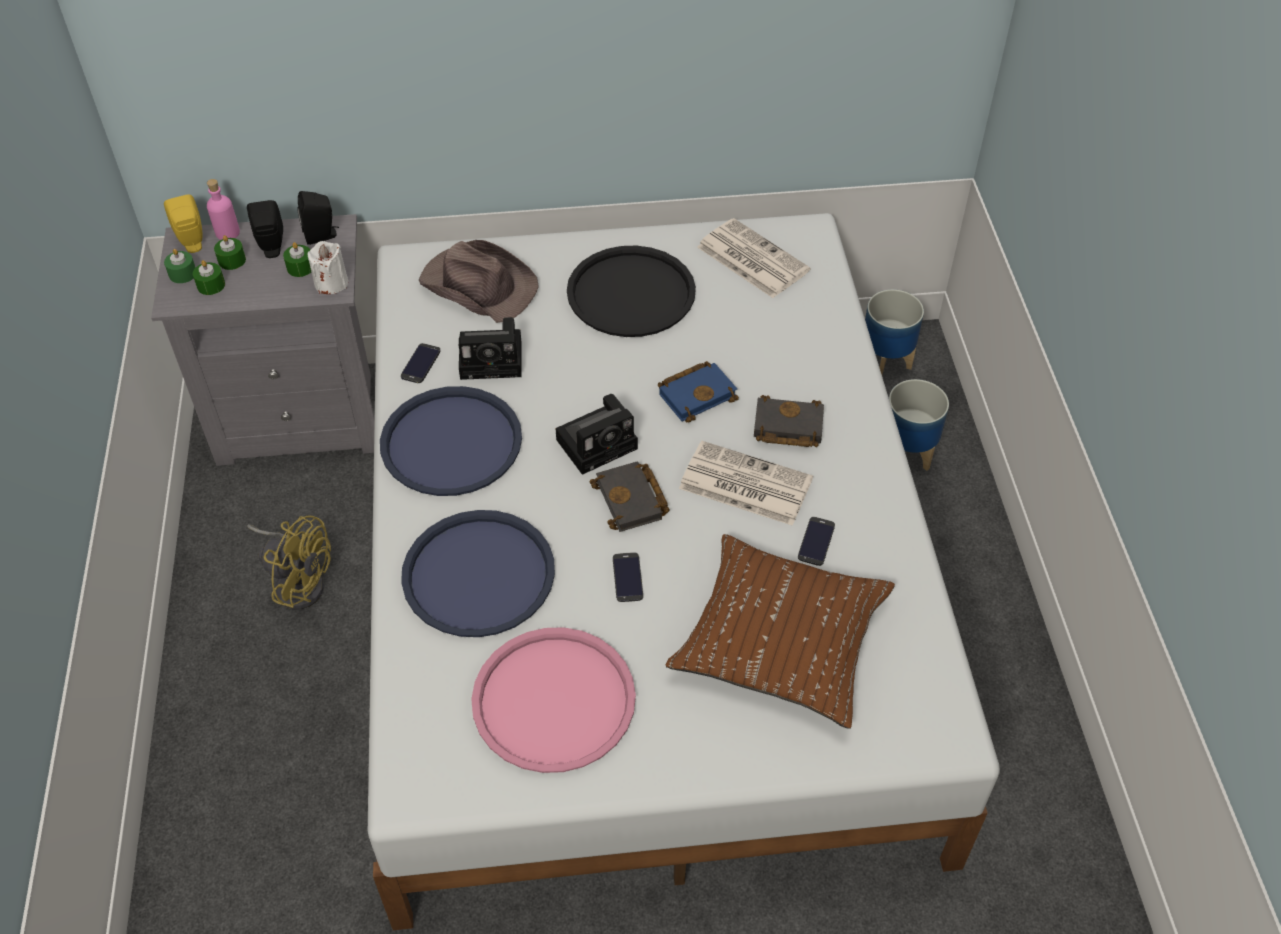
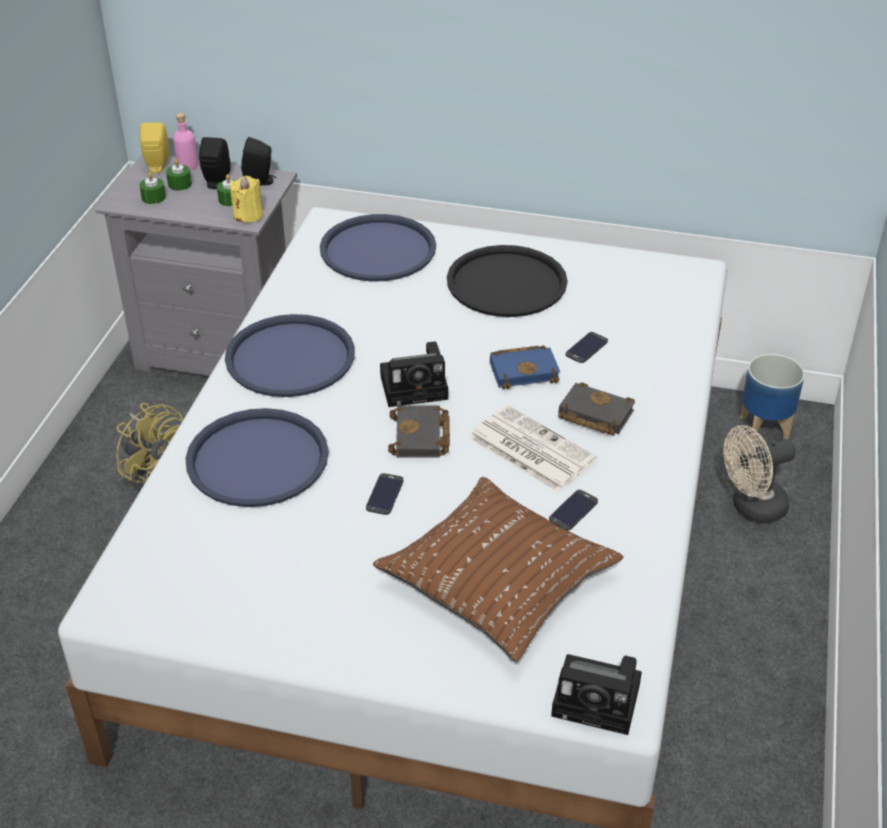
camera: 20 degrees right, 10 degrees down
(182, 273) = (137, 185): green candle -> none
(331, 283) = (248, 215): white candle -> yellow candle
(420, 363) = (297, 295): phone -> phone (586, 348)
(478, 285) = (377, 250): brown hat -> blue tray
(494, 359) = (361, 305): camera -> camera (600, 700)
(554, 701) = (267, 571): pink tray -> none
(751, 259) = (630, 280): newspaper -> none
(907, 453) = (751, 508): planter -> beige fan

